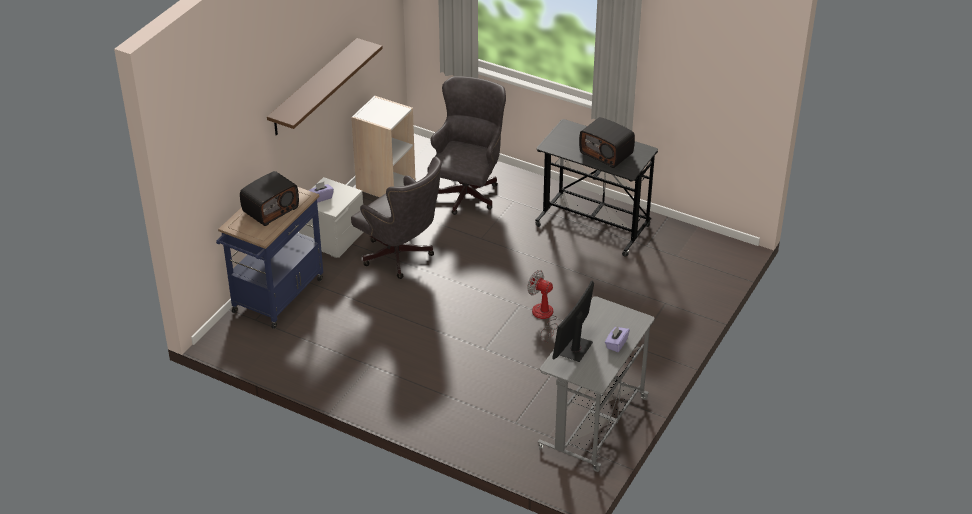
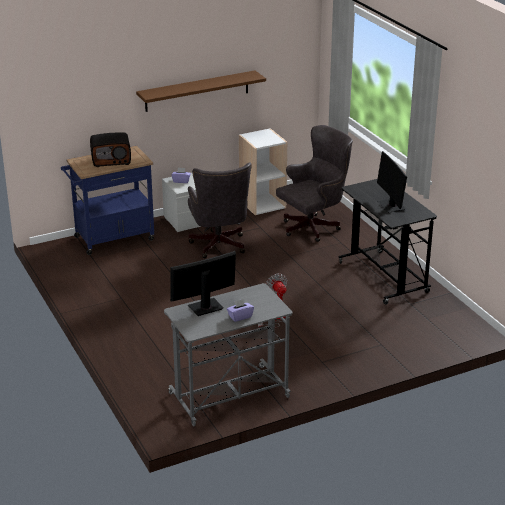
camera: 35 degrees right, 10 degrees down
(607, 153) = (391, 206): radio -> monitor

